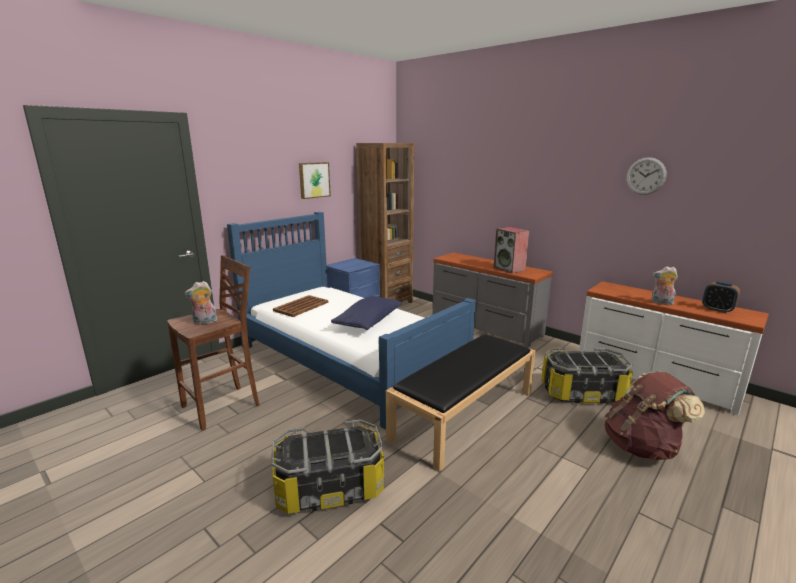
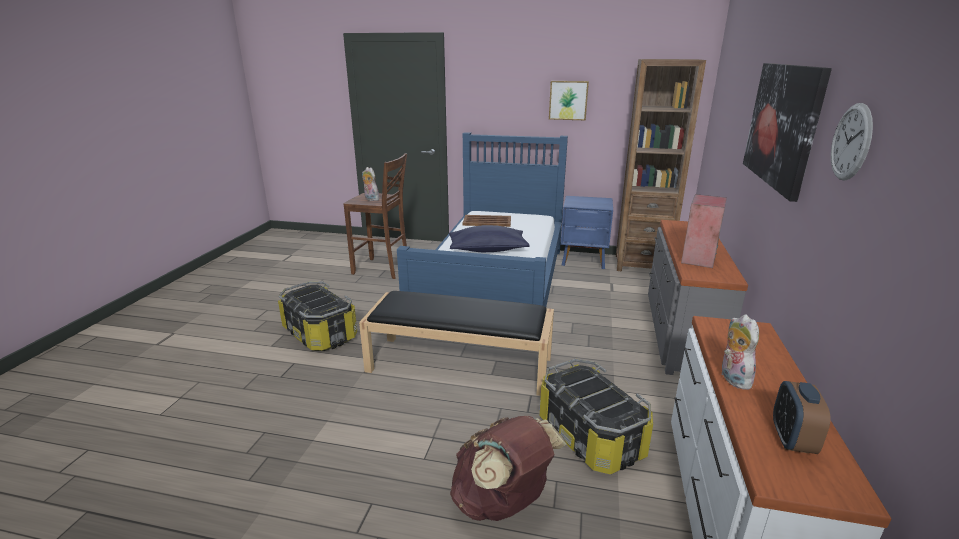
camera: 60 degrees right, 5 degrees up
(550, 176) = (782, 125): none -> picture

